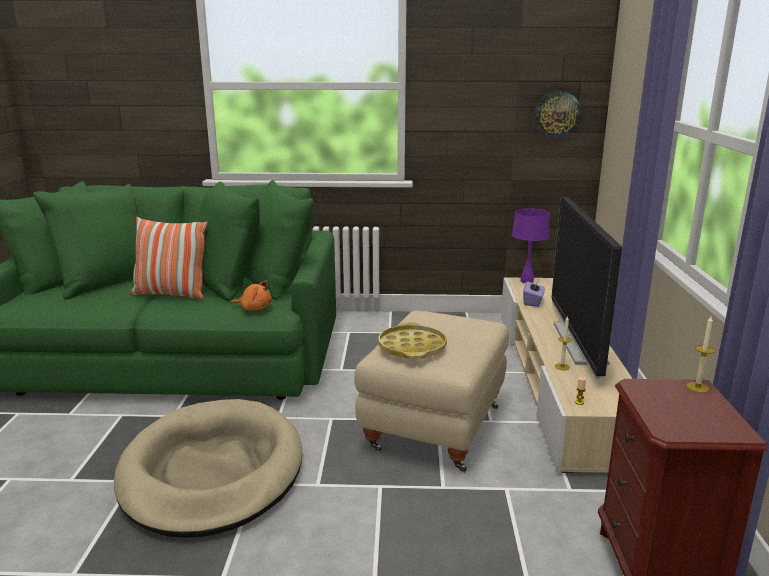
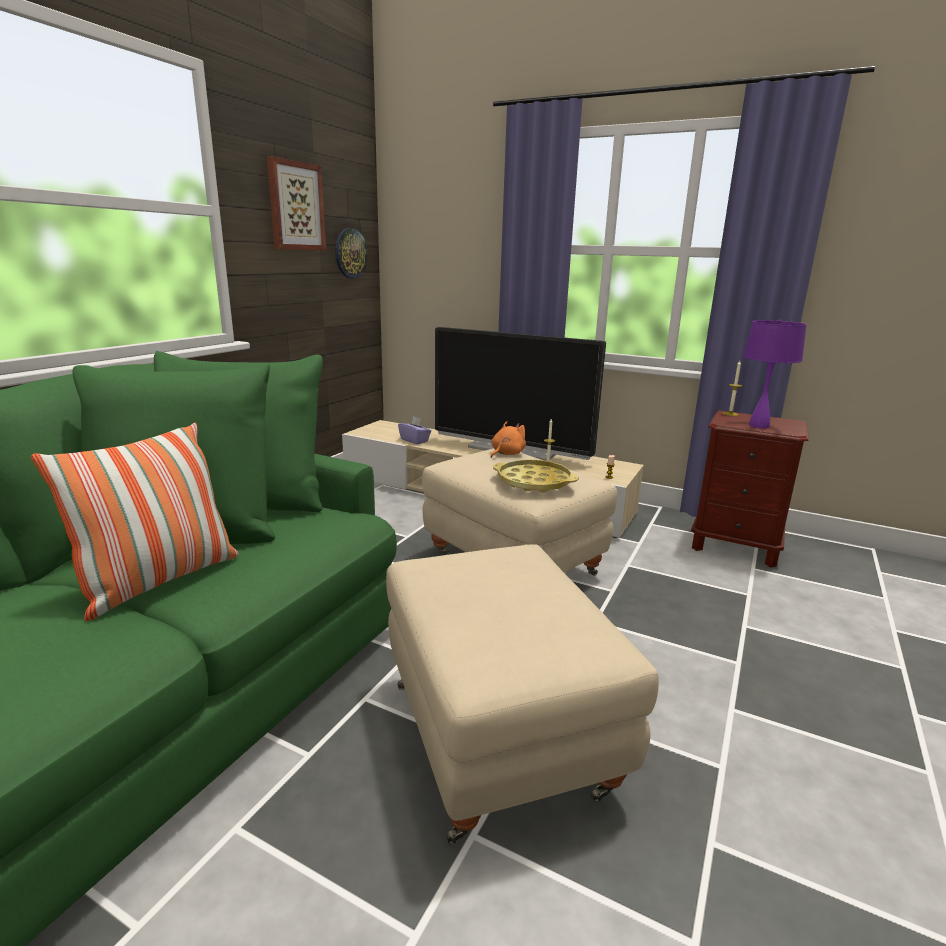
camera: 65 degrees left, 0 degrees up
(212, 472) = (501, 737): beige dog bed -> beige ottoman
(254, 308) = (328, 529): orange plush toy -> orange plush toy (506, 453)
(488, 76) = (295, 206): none -> picture
(526, 281) = (366, 430): purple table lamp -> purple table lamp (758, 426)

